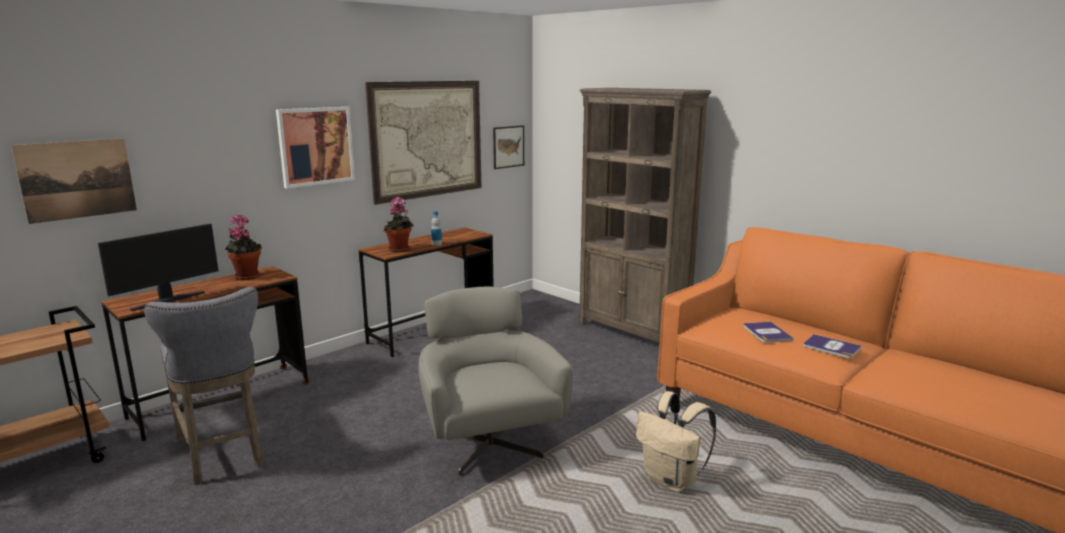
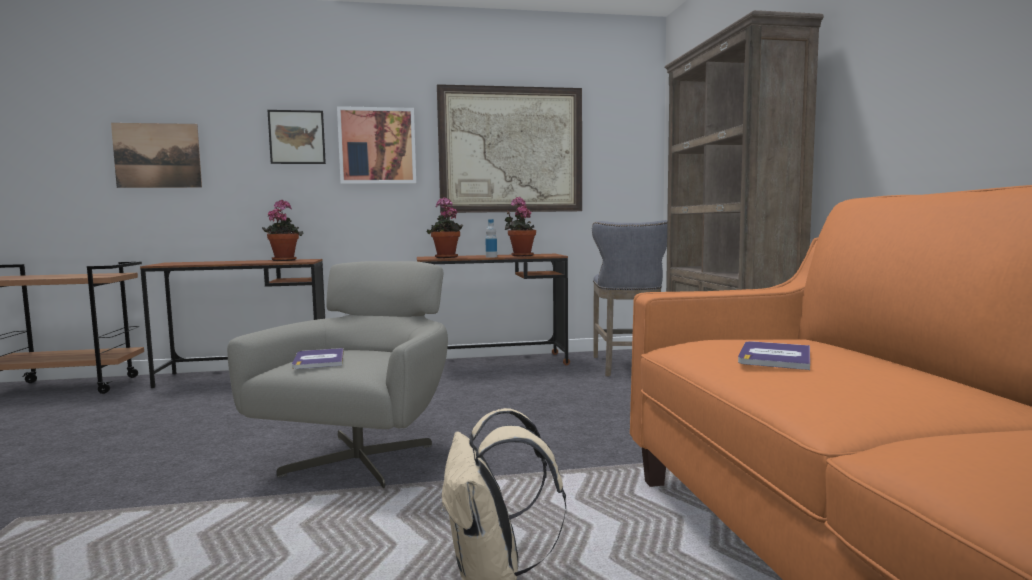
camera: 35 degrees right, 10 degrees down
(168, 300) = (193, 263): monitor -> none
(223, 454) = (168, 408): grey stool -> grey stool (626, 367)
(453, 238) = (520, 255): none -> potted plant
(508, 146) = (625, 167): picture -> picture (297, 137)
(831, 347) = (884, 388): book -> book (319, 360)

